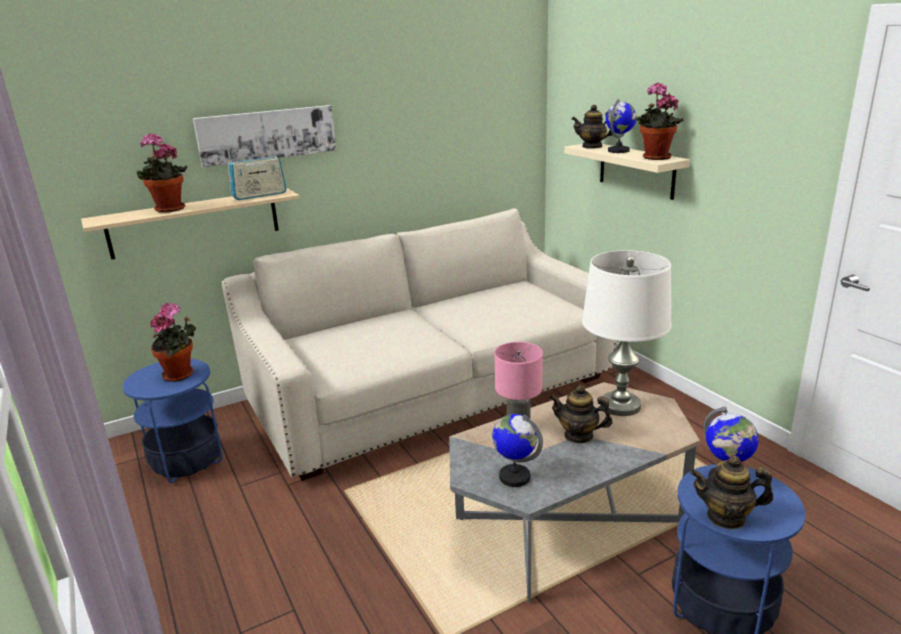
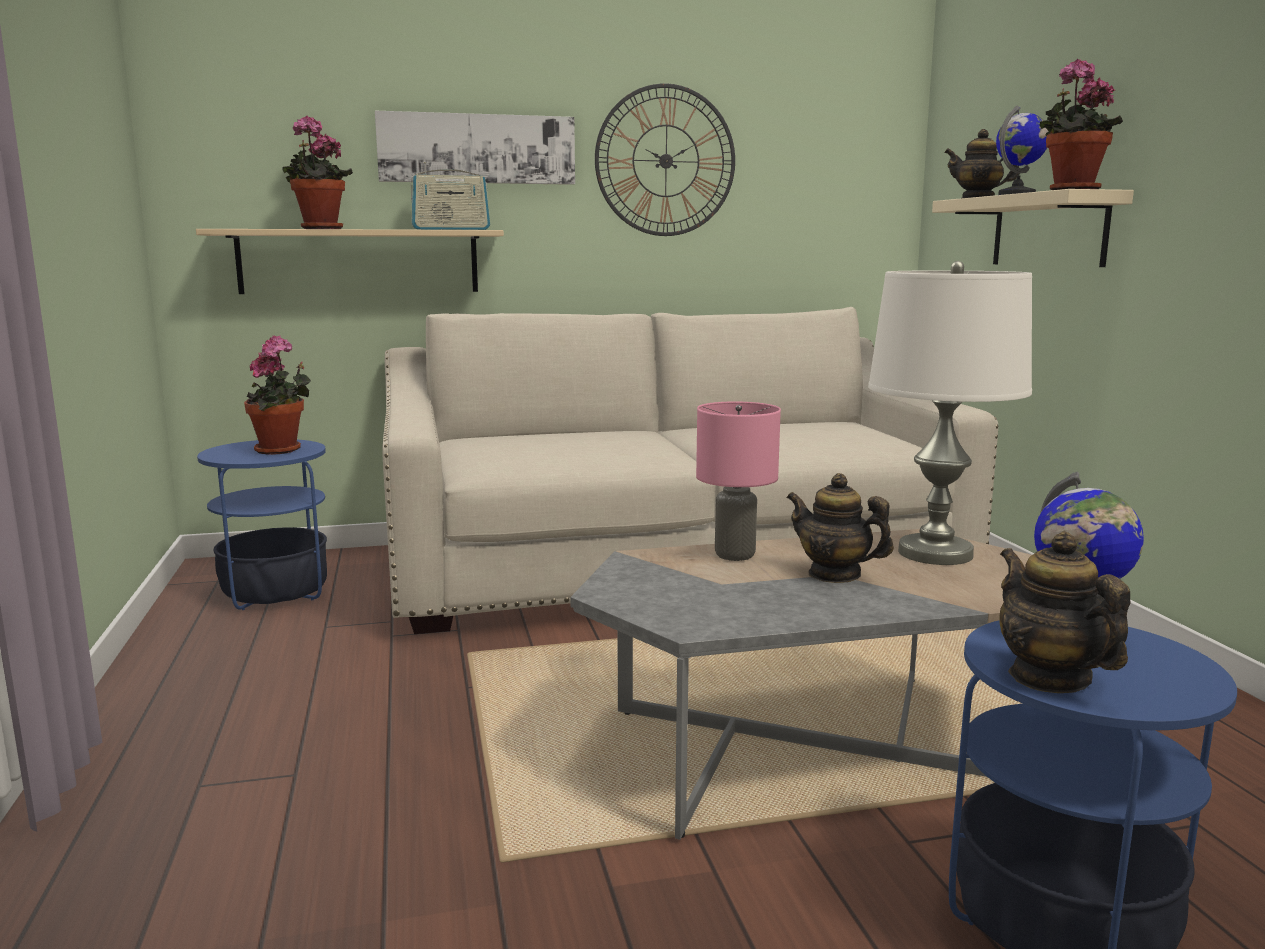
camera: 15 degrees right, 10 degrees down
(392, 126) = (665, 161): none -> wall clock
(514, 477) = (685, 601): globe -> none
(726, 517) = (1049, 678): teapot -> teapot turned 45 degrees clockwise

